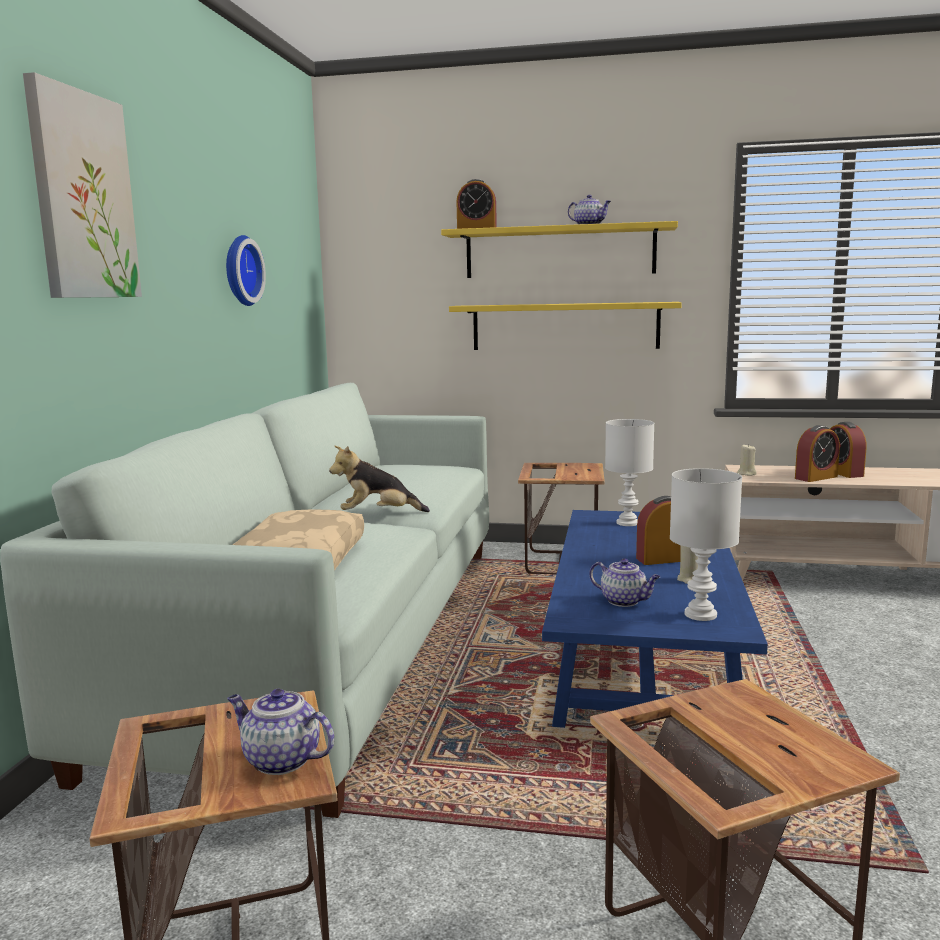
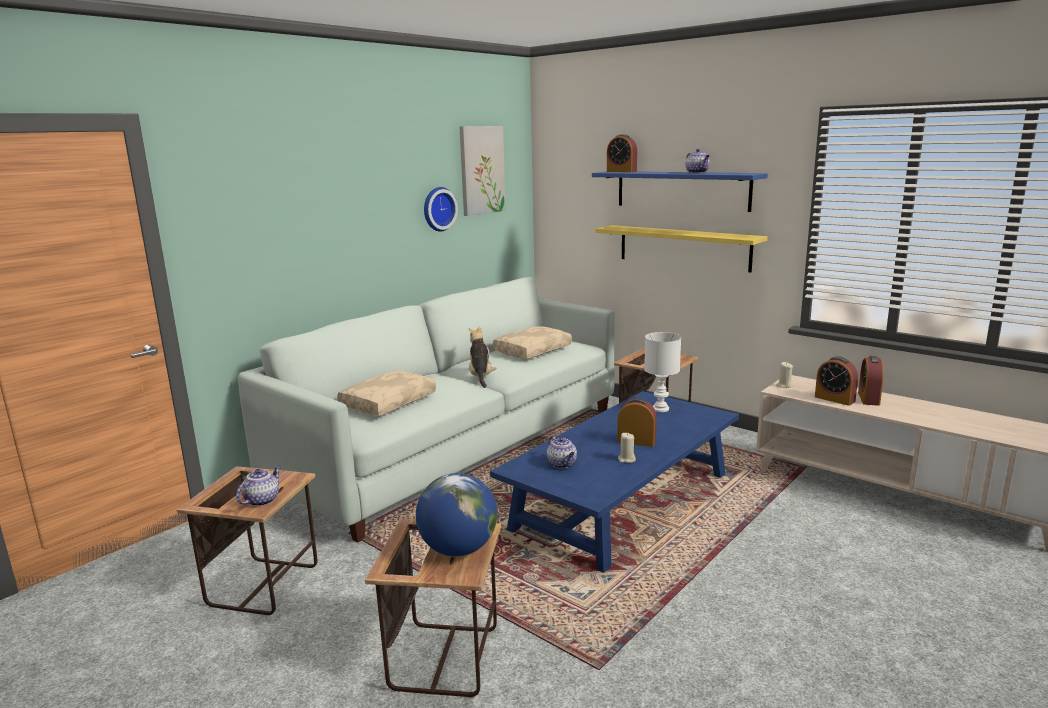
camera: 30 degrees right, 5 degrees up
(83, 196) = (304, 190): picture -> picture (481, 170)
(280, 760) = (262, 500): teapot -> teapot turned 60 degrees clockwise
(378, 515) = (481, 377): plush toy -> plush toy turned 60 degrees clockwise
(405, 477) = (532, 350): none -> beige pillow
(559, 252) = (681, 190): yellow shelf -> blue shelf
(702, 615) = (591, 484): white table lamp -> none
(766, 731) = (458, 549): none -> globe
(816, 477) = (834, 399): alarm clock -> alarm clock turned 45 degrees clockwise

